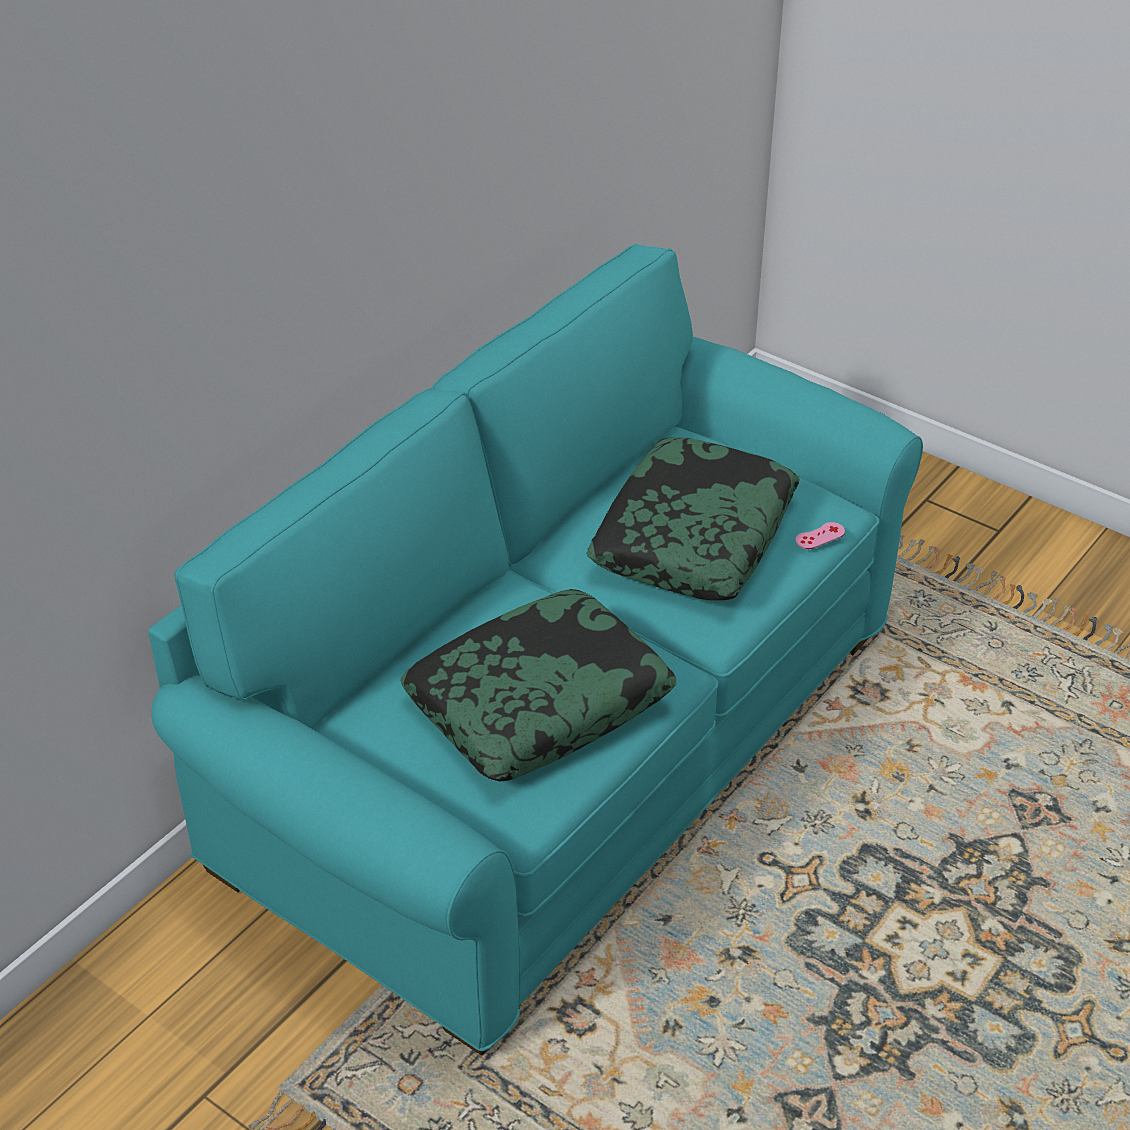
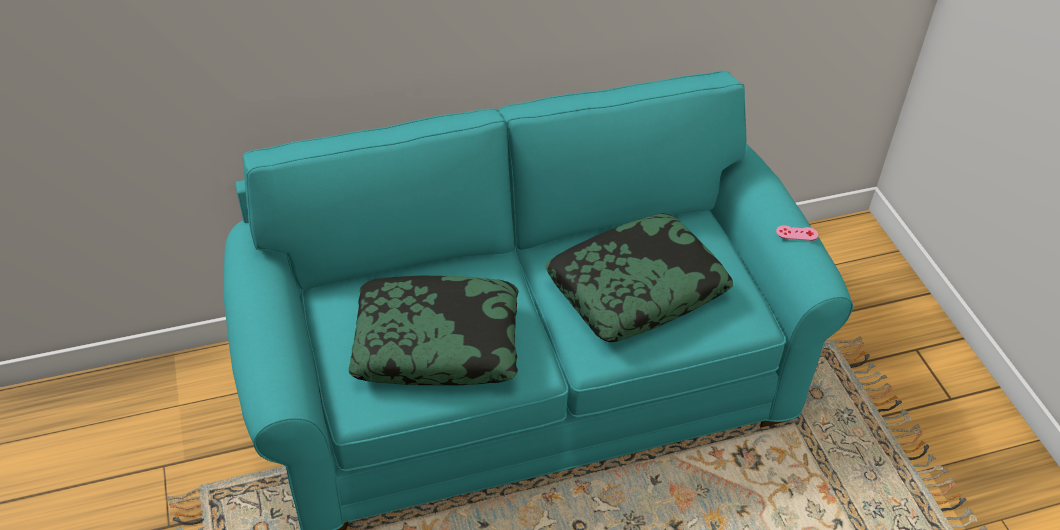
camera: 35 degrees right, 5 degrees up
(820, 536) = (721, 332): pink game controller -> pink game controller (797, 233)

